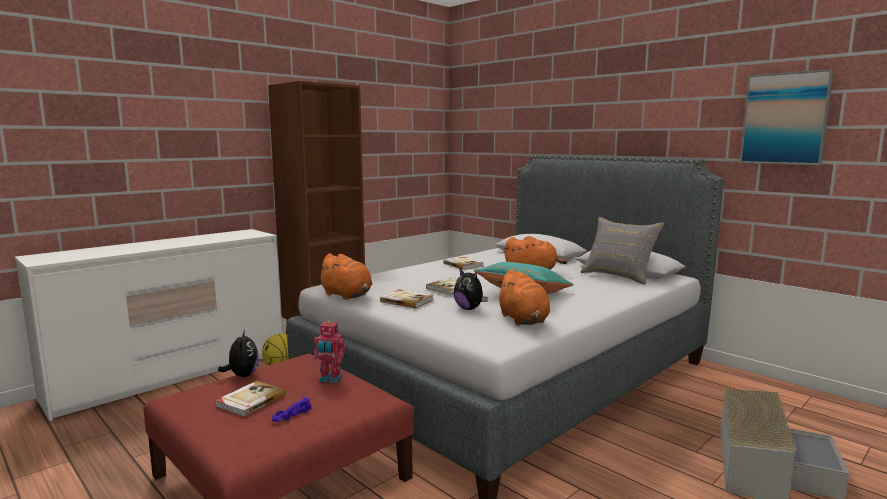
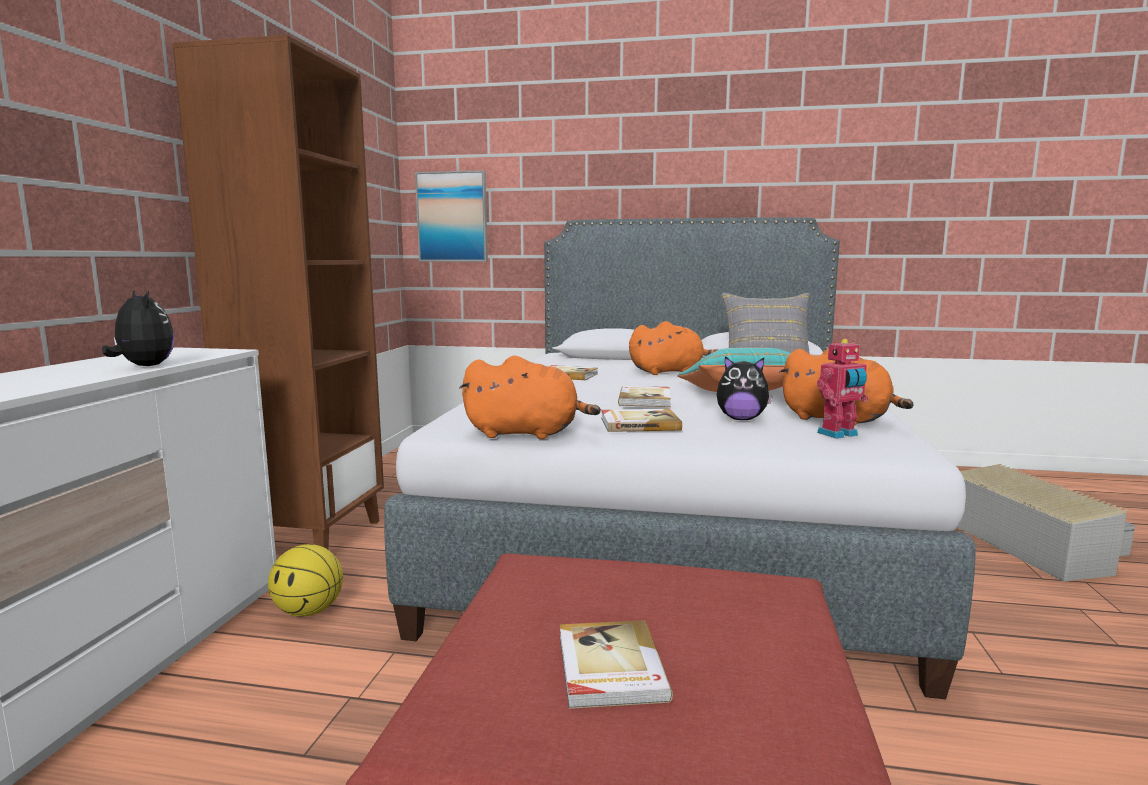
camera: 35 degrees left, 0 degrees up
(242, 375) = (481, 627): plush toy -> plush toy (143, 366)
(291, 415) = (736, 664): purple toy car -> none
(330, 379) = (650, 581): toy robot -> toy robot (839, 434)
(784, 119) = (897, 171): picture -> picture (452, 217)

